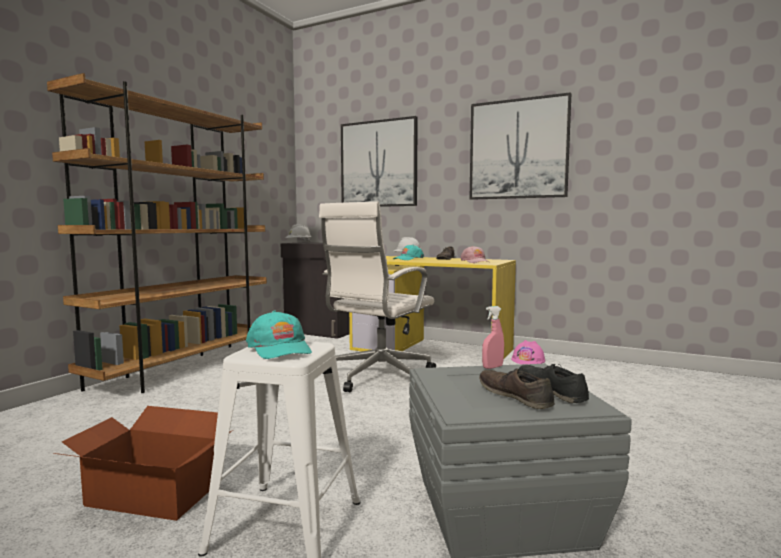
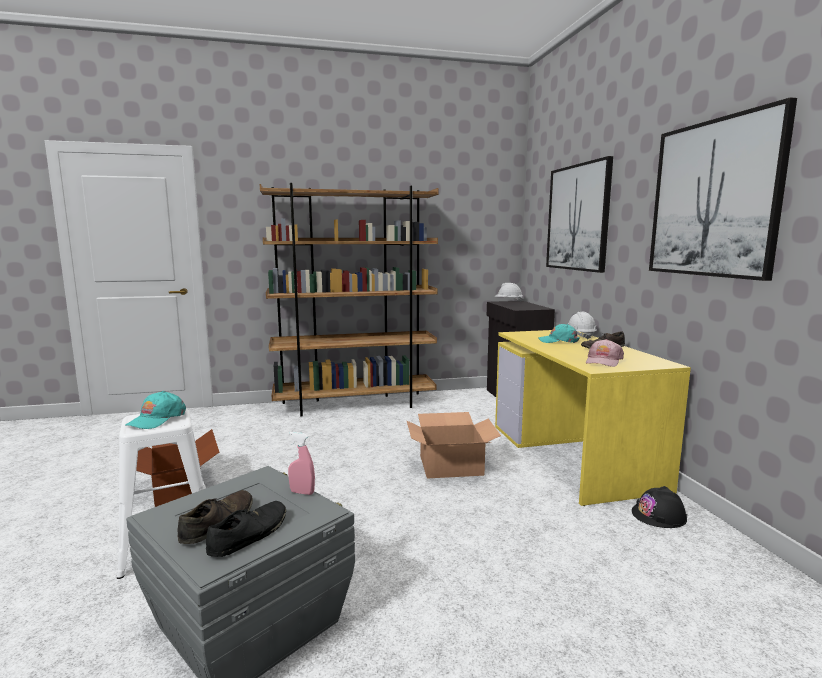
camera: 50 degrees right, 5 degrees up
(378, 377) = (450, 465): white office chair -> cardboard box
(528, 360) = (659, 515): pink hard hat -> black hard hat

